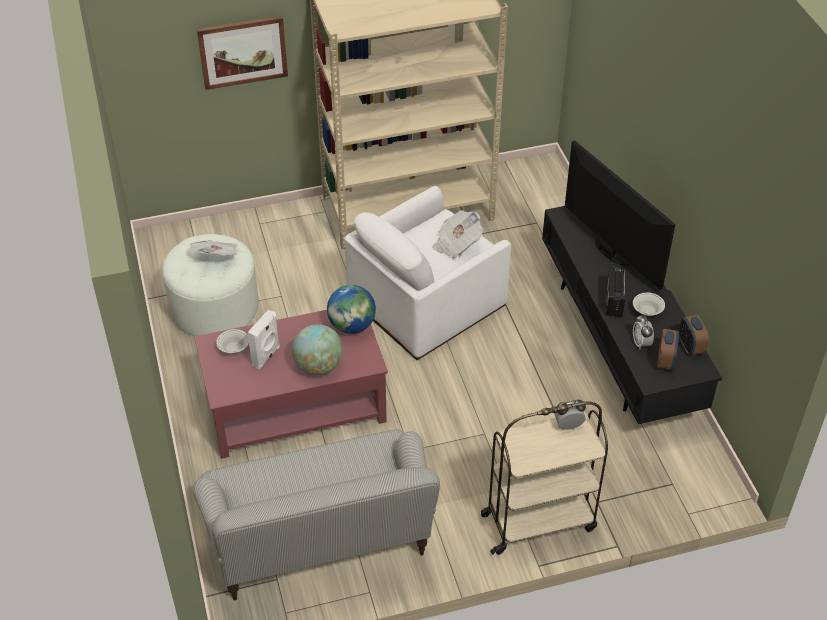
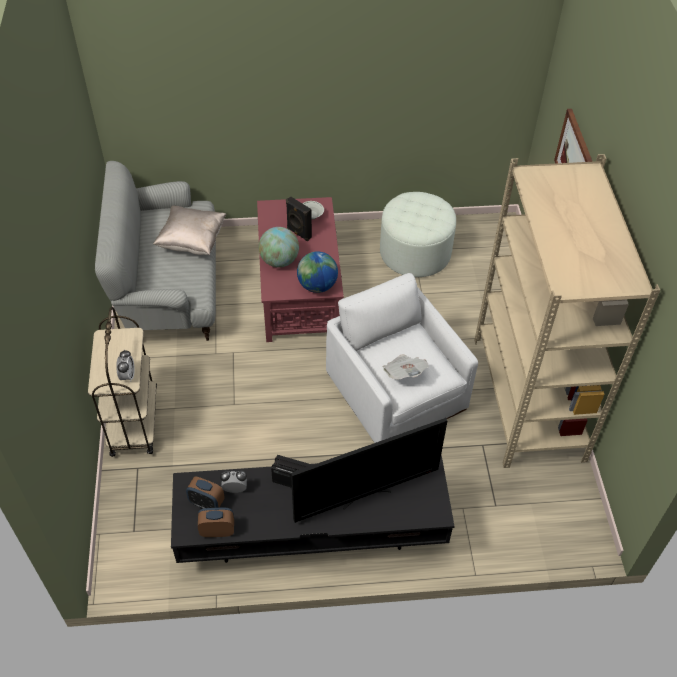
camera: 100 degrees right, 5 degrees up
(218, 257) = (422, 219): newspaper -> none
(267, 356) = (298, 233): white speaker -> black speaker
(292, 469) = (192, 241): none -> beige pillow
(647, 312) = (273, 506): white bowl -> none

